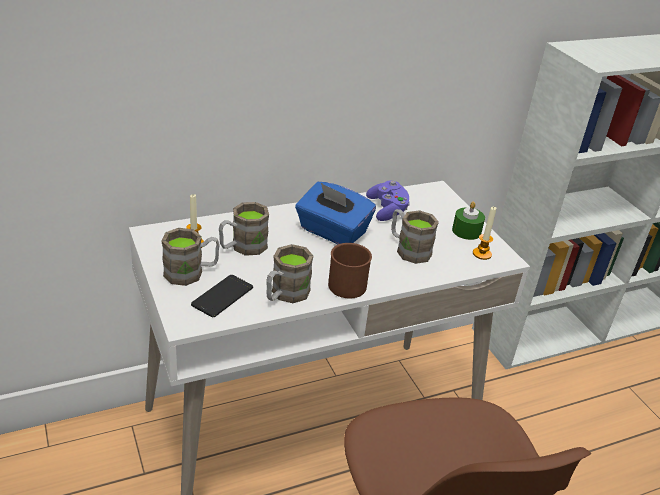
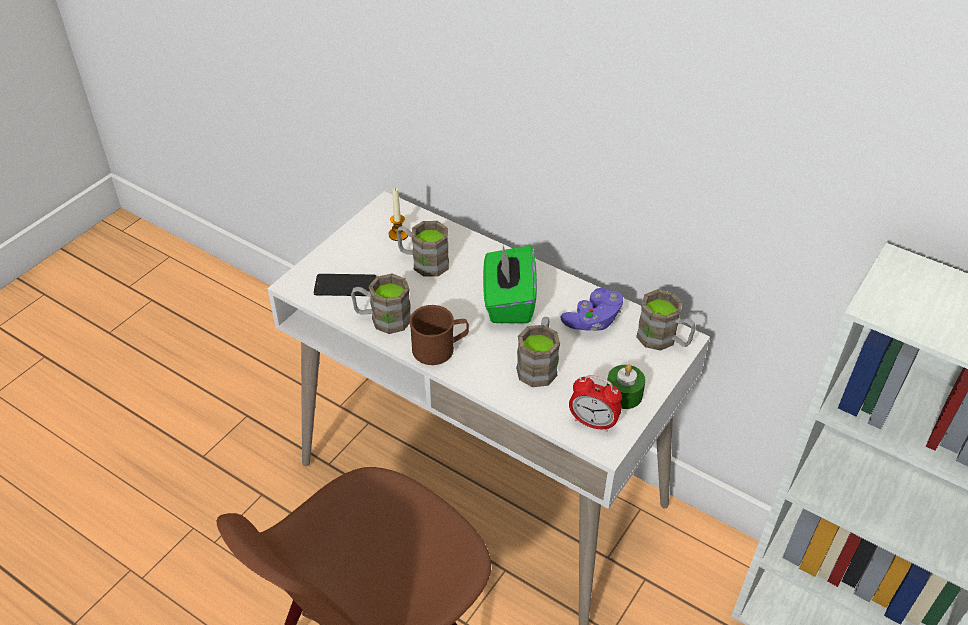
camera: 60 degrees right, 10 degrees up
(191, 272) = (359, 254): brown mug -> brown mug (664, 340)
(332, 232) = (508, 302): blue tissue box -> green tissue box
(482, 254) = (593, 422): candle -> alarm clock

